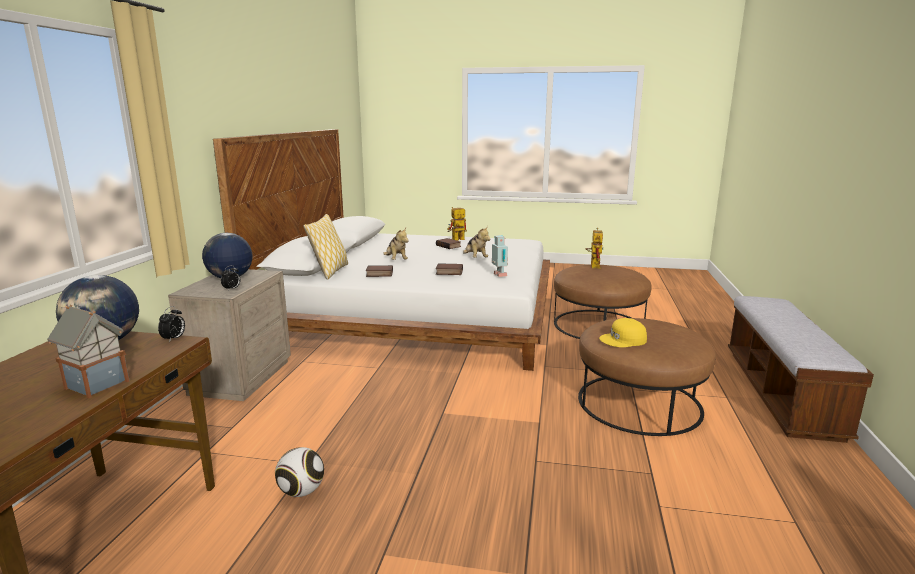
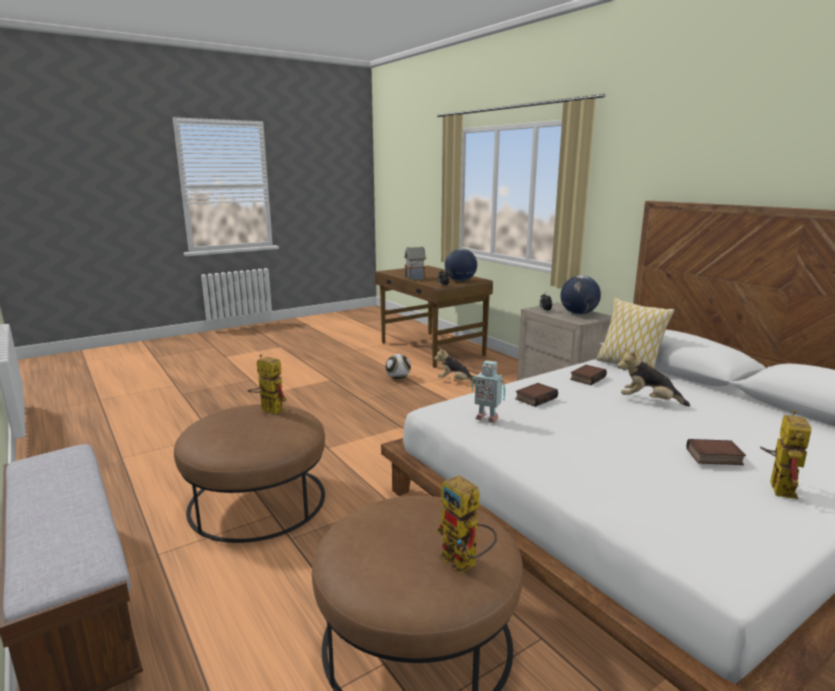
camera: 135 degrees right, 0 degrees up
(475, 258) = (607, 449): plush toy -> plush toy (455, 381)
(623, 340) = (267, 410): yellow cap -> toy robot

